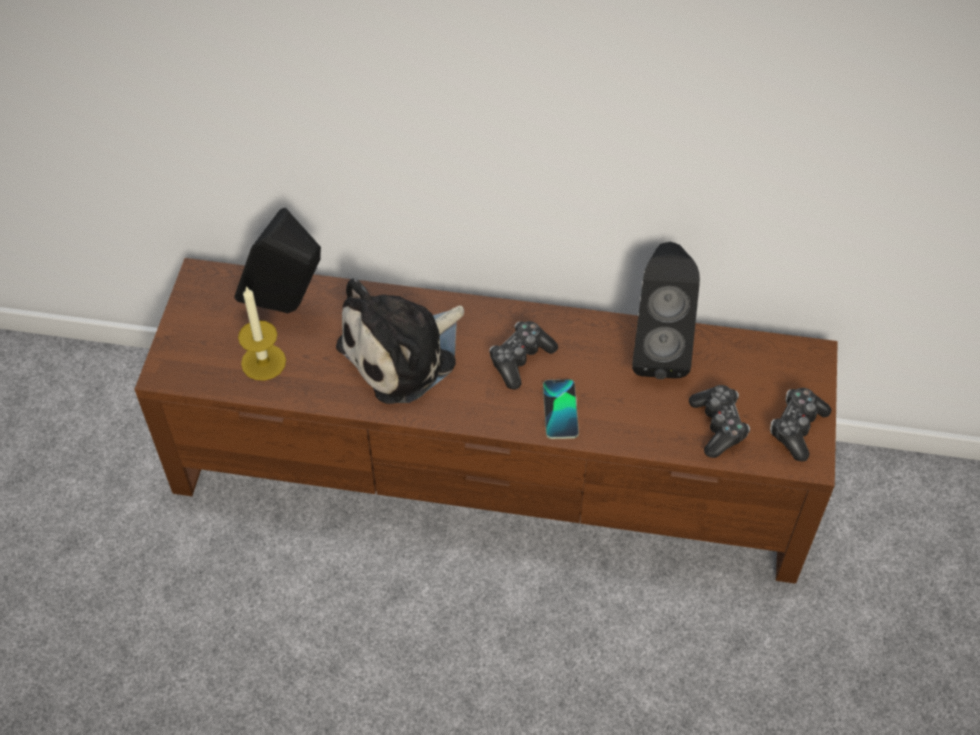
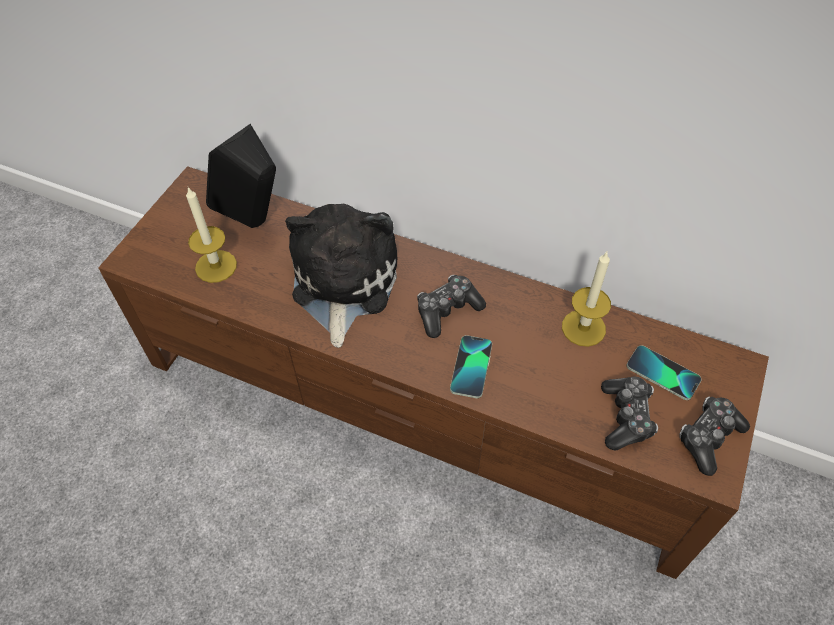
camera: 15 degrees right, 0 degrees up
(404, 353) = (342, 283): plush toy -> plush toy turned 120 degrees clockwise
(658, 349) = (583, 328): black speaker -> candle
(743, 377) = (662, 373): none -> phone

